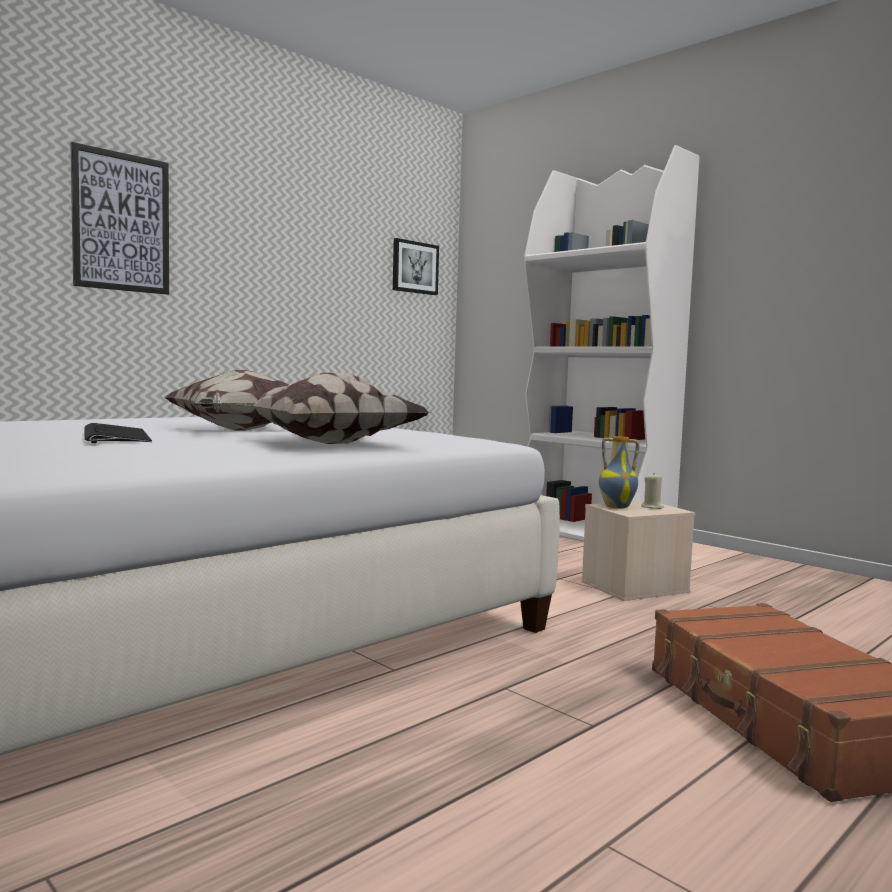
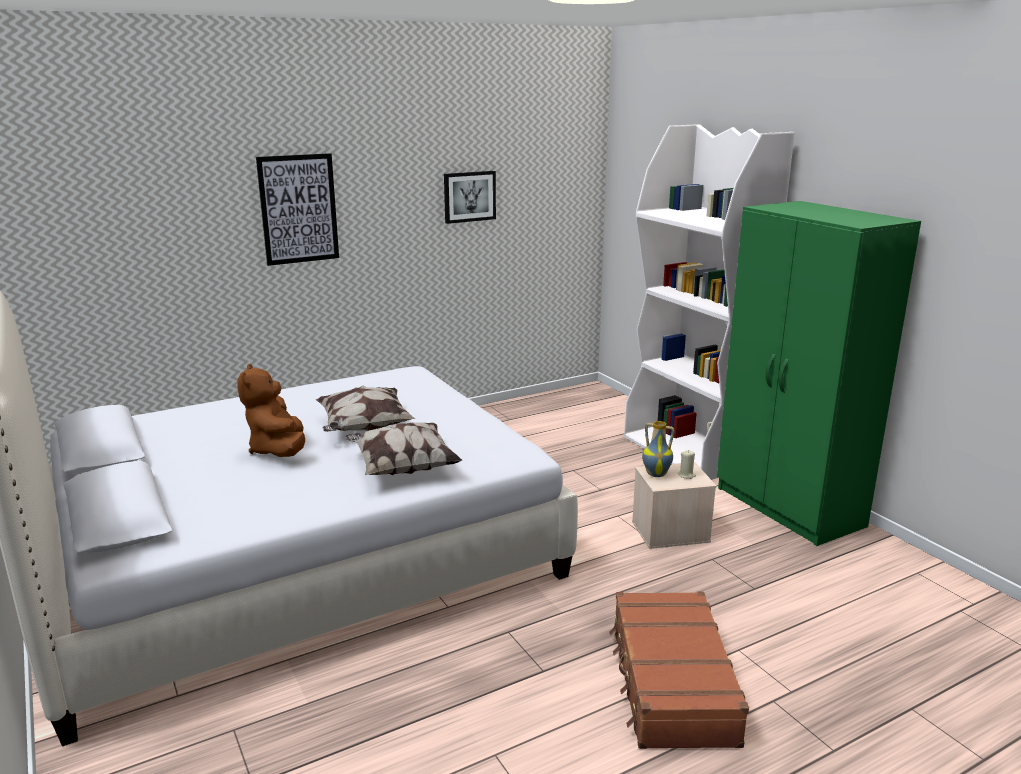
camera: 15 degrees right, 15 degrees up
(115, 436) = (278, 450): keyboard -> brown plush toy
(414, 267) = (559, 188): picture -> picture (469, 196)
(744, 564) = (789, 508): none -> green wardrobe

